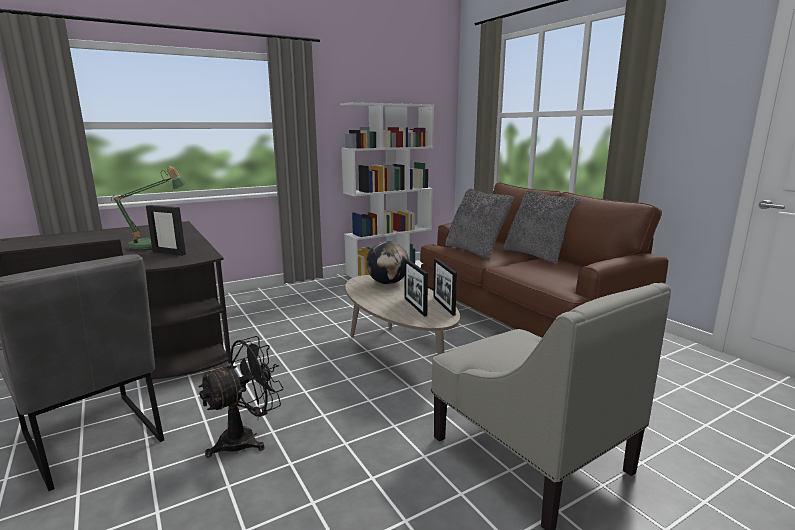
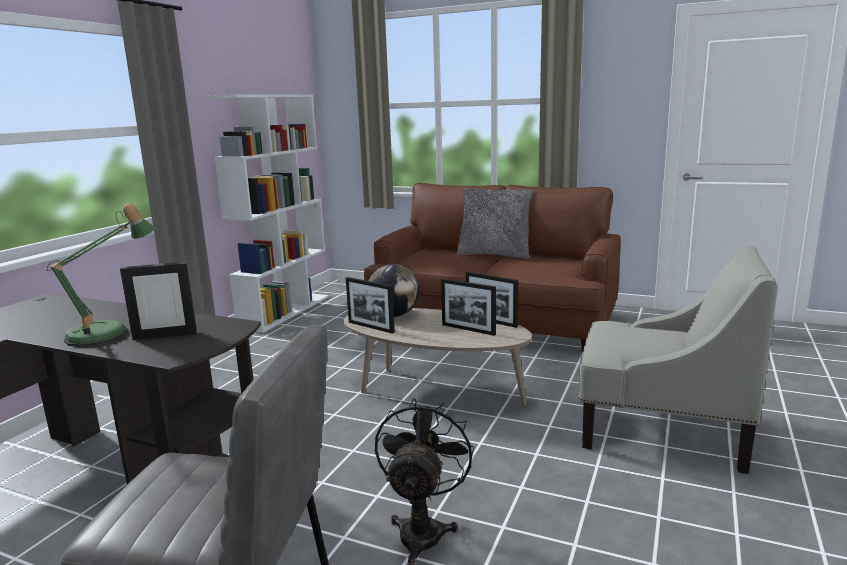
camera: 35 degrees left, 0 degrees up
(357, 287) = (371, 327): none -> picture frame
(475, 250) = (434, 261): grey pillow -> none

